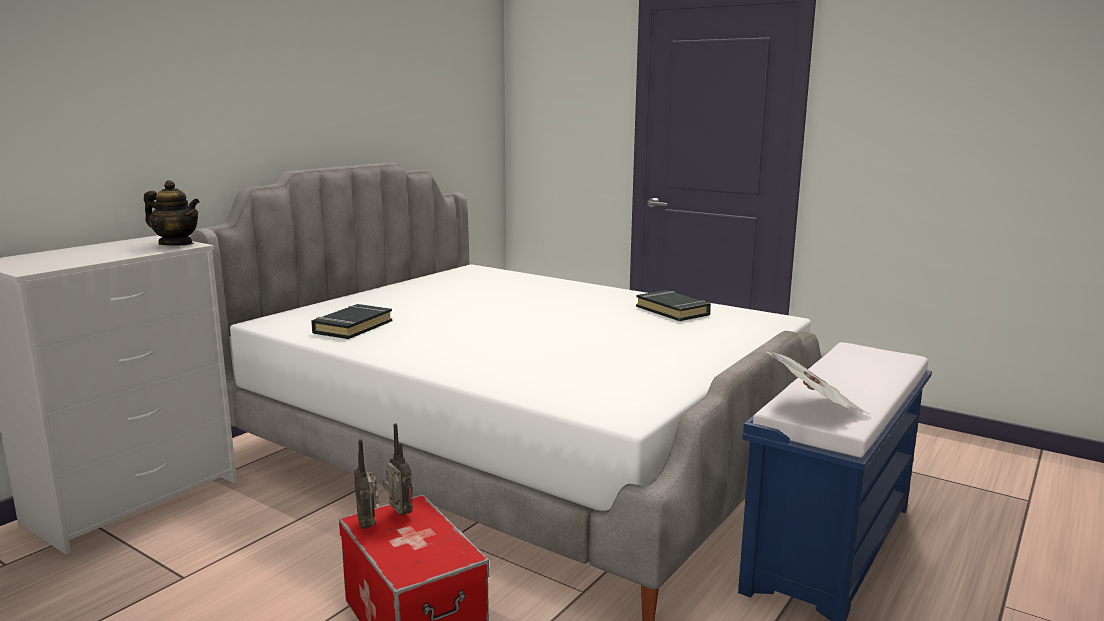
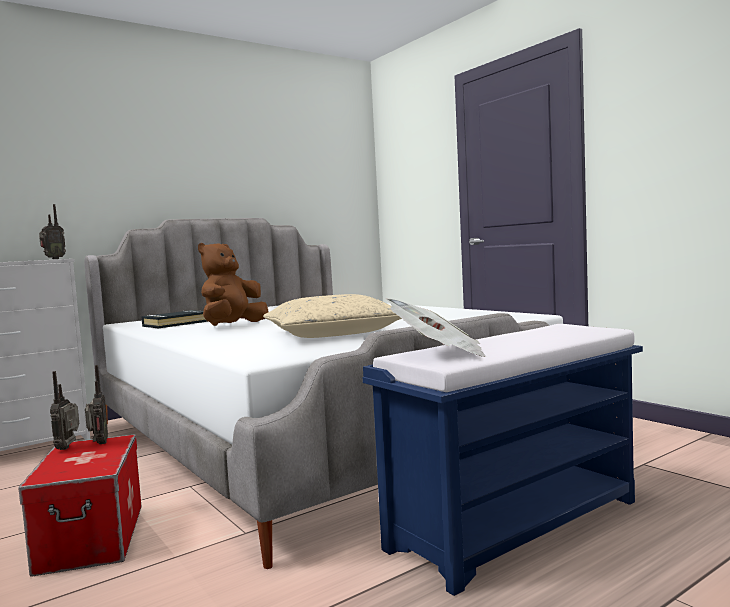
camera: 20 degrees right, 10 degrees down
(176, 244) = (53, 259): teapot -> radio
(449, 334) = (233, 326): none -> brown plush toy
(616, 357) = (332, 334): none -> beige pillow
(673, 311) = (439, 314): black book -> none

